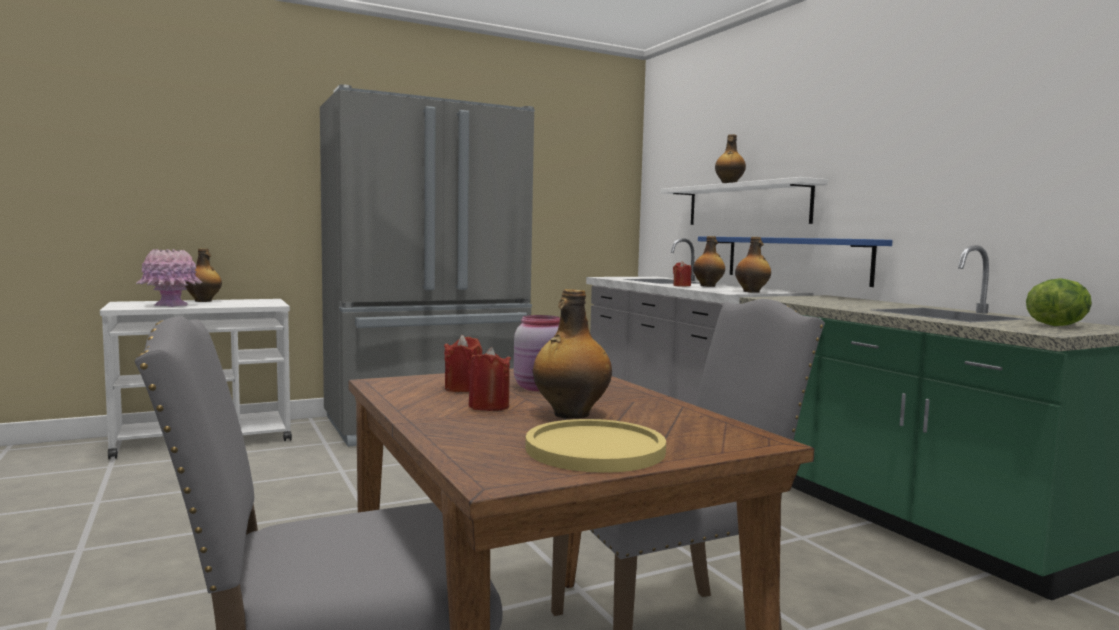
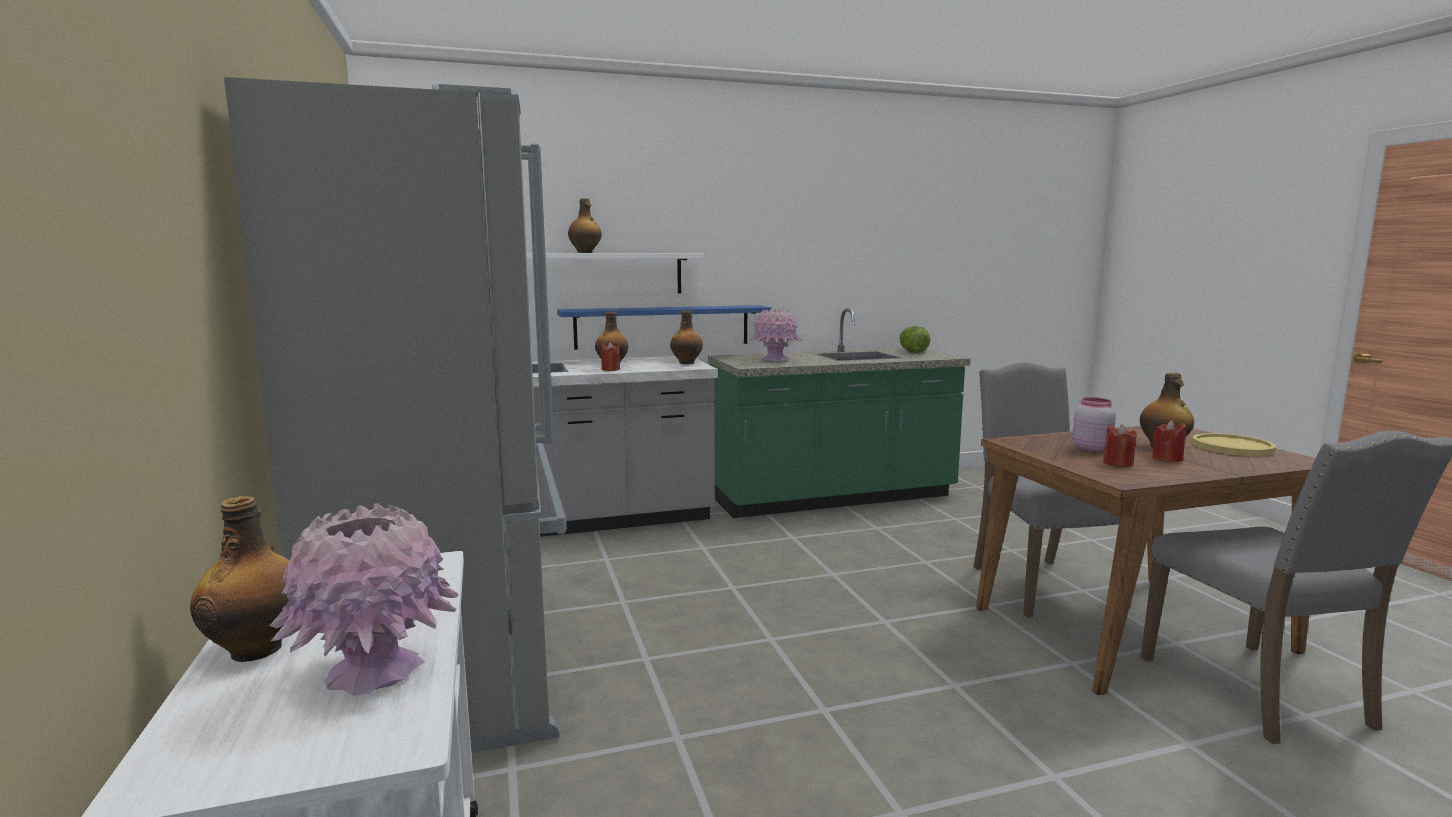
camera: 80 degrees left, 5 degrees up
(829, 301) = (775, 360): none -> pink vase

